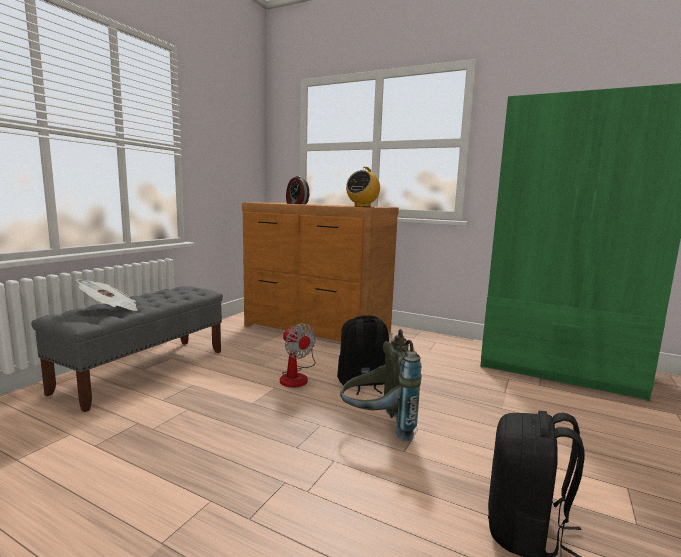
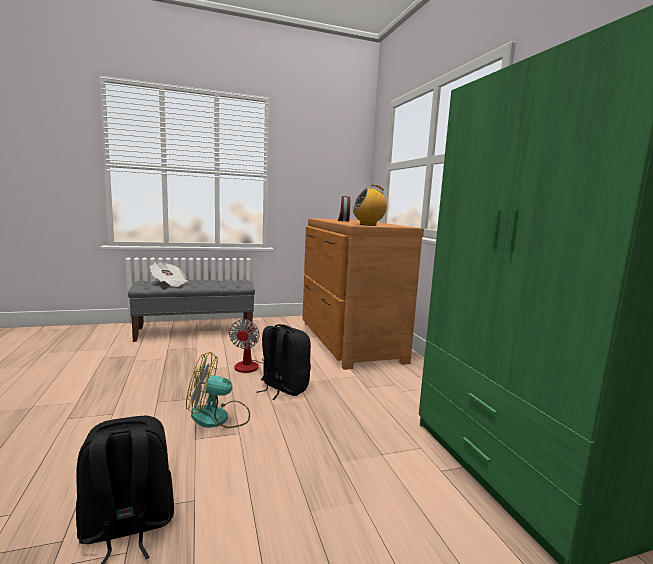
camera: 45 degrees right, 0 degrees up
(377, 427) = (219, 417): grey backpack -> fan

